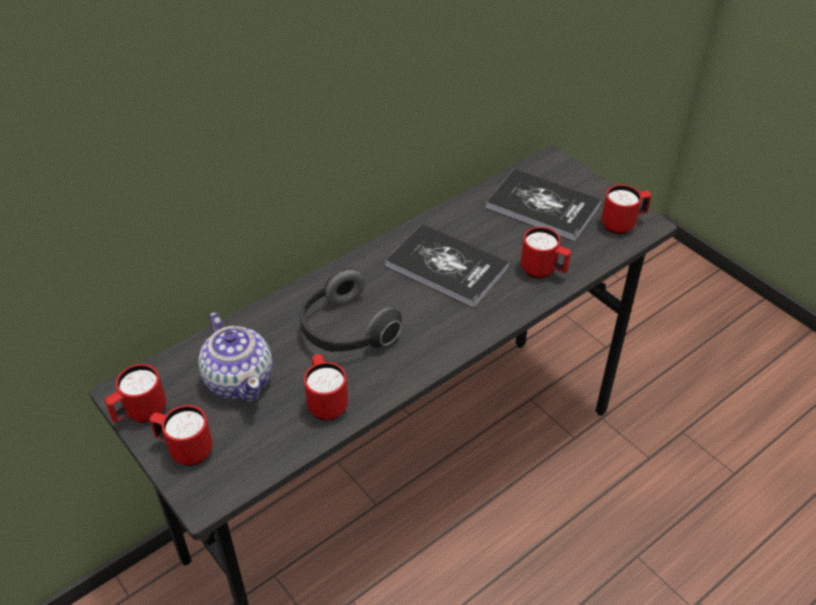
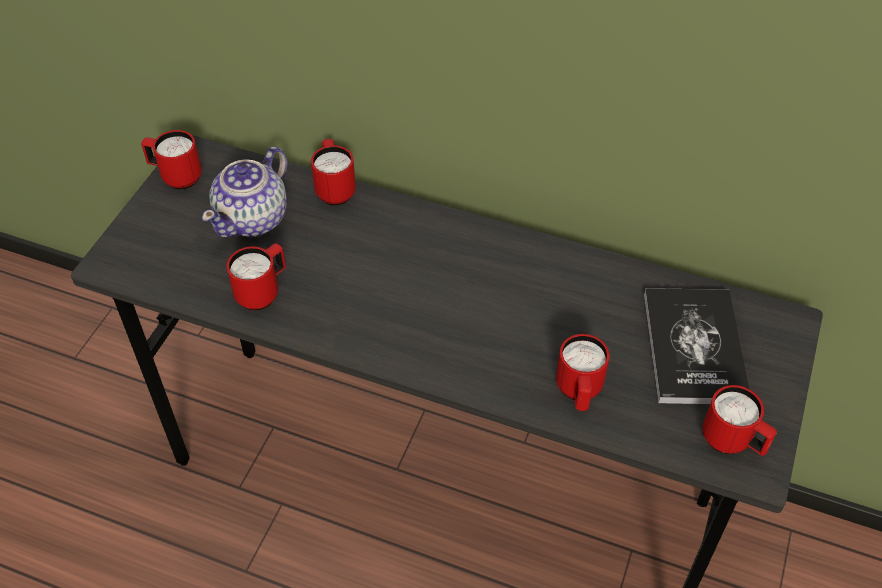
camera: 60 degrees right, 5 degrees up
(185, 450) = (153, 225): red mug -> red mug (334, 189)
(345, 331) = (364, 263): headphones -> none
(446, 266) = (517, 302): book -> none

